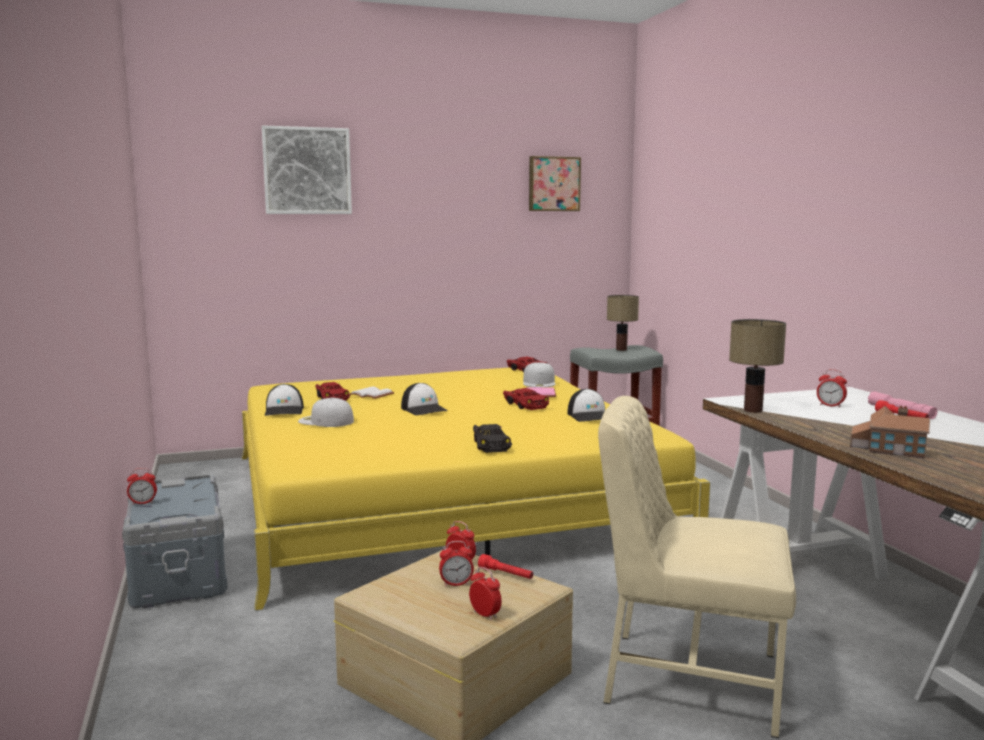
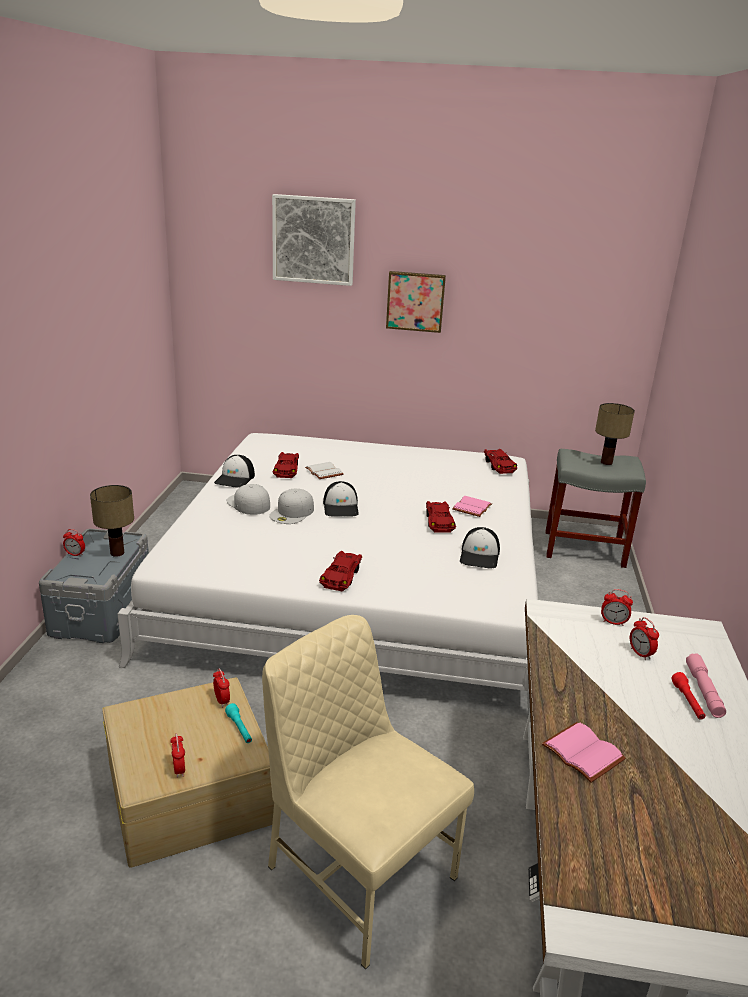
camera: 25 degrees right, 15 degrees up
(440, 495) = (358, 579): yellow bed -> white bed
(456, 584) = (194, 725): alarm clock -> alarm clock (613, 622)
(490, 445) = (342, 576): black toy car -> red toy car
(506, 575) = (239, 729): red flashlight -> turquoise flashlight
(539, 382) = (489, 489): white cap -> white cap (292, 513)
(553, 184) = (574, 268): picture -> picture (415, 301)
(753, 410) = (545, 637): table lamp -> table lamp (118, 553)
(886, 448) = (585, 753): toy house -> pink book

